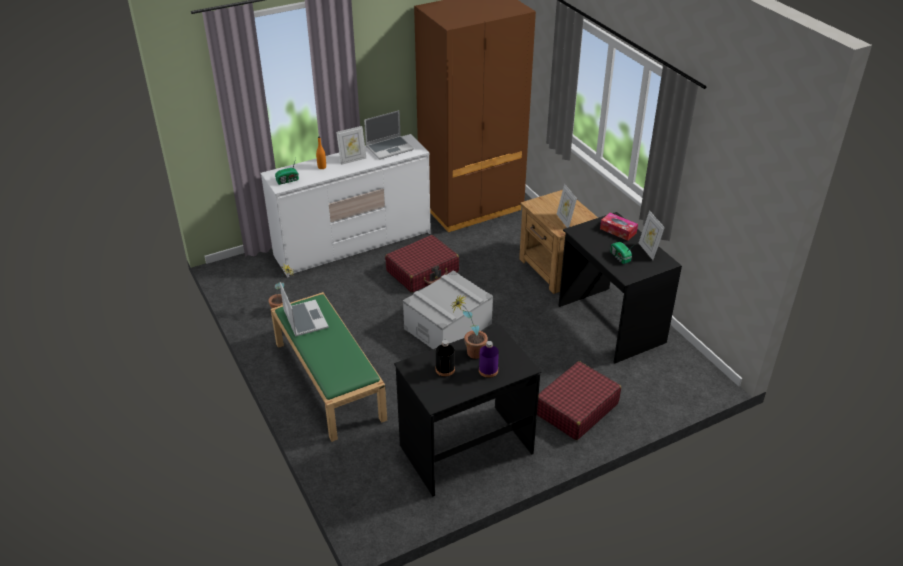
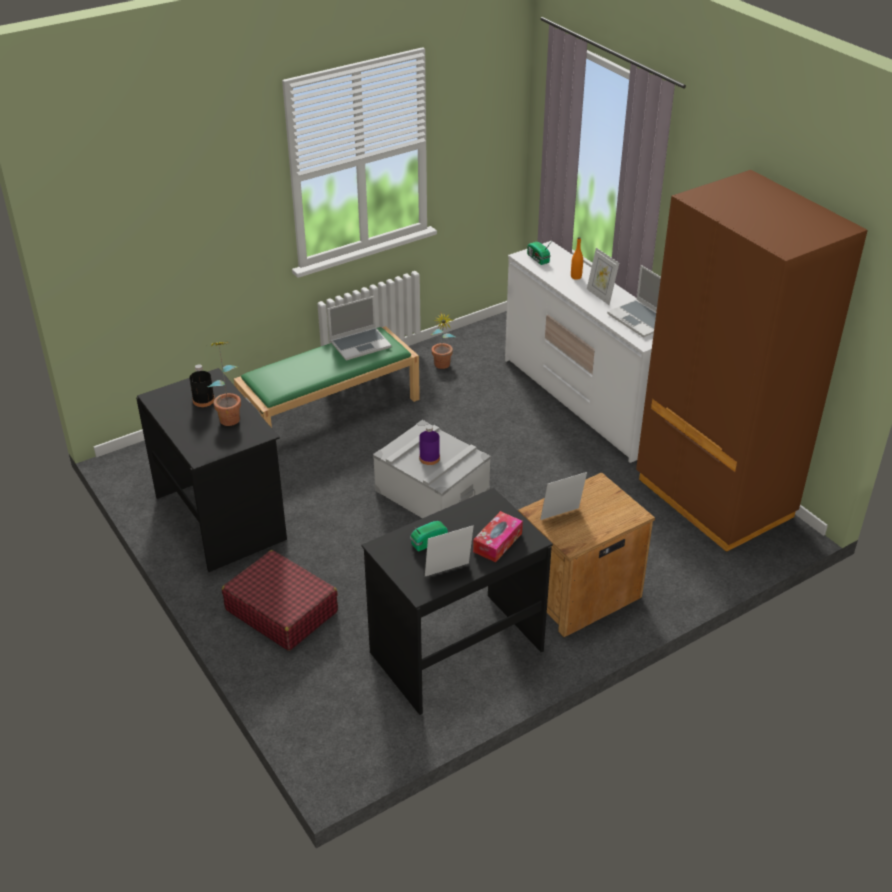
camera: 85 degrees right, 0 degrees up
(422, 271) = (541, 463): red suitcase -> none
(488, 370) = (198, 430): purple bottle -> purple bottle (429, 458)

